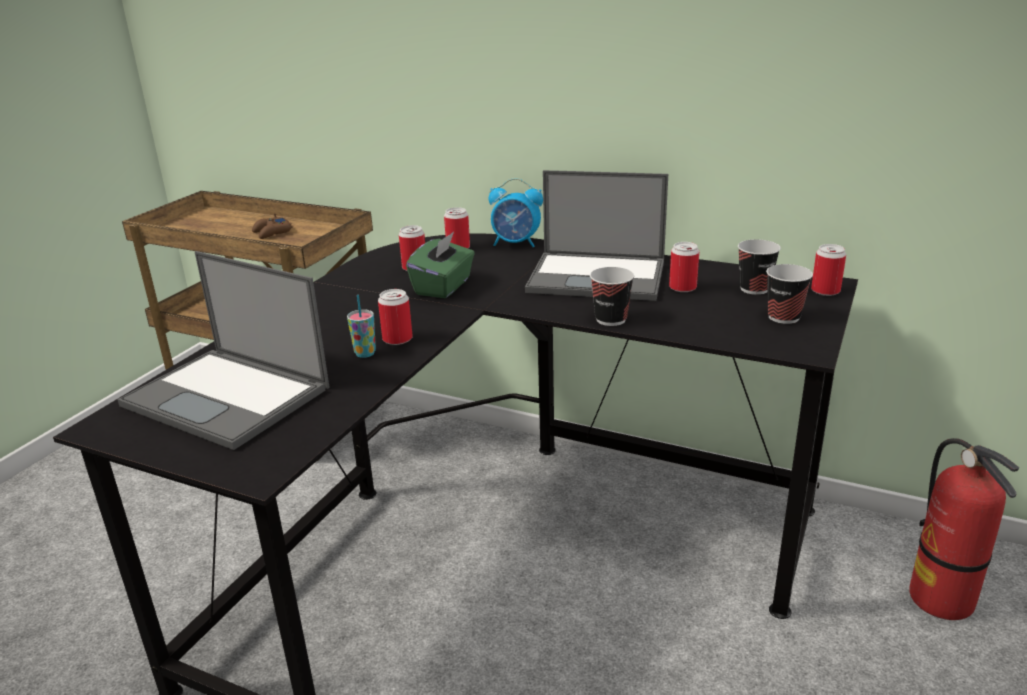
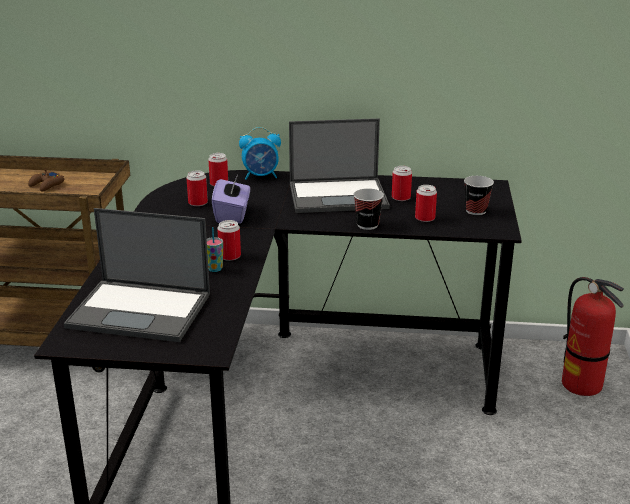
camera: 20 degrees left, 0 degrees up
(443, 287) = (232, 215): green tissue box -> purple tissue box
(754, 289) = (447, 193): cup -> none
(825, 291) = (492, 190): can -> can (425, 218)

